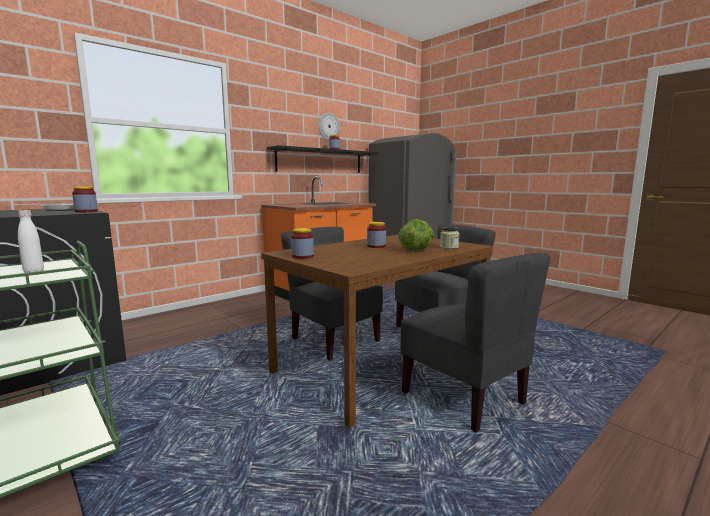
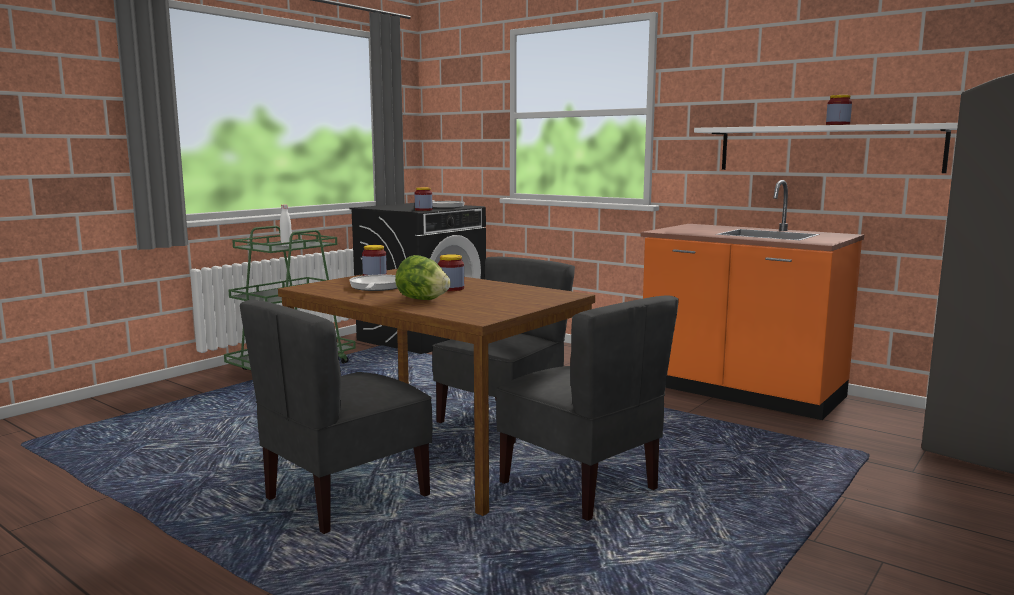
camera: 80 degrees right, 0 degrees up
(320, 161) = (826, 148): black shelf -> white shelf
(328, 126) = (856, 75): wall clock -> none
(362, 256) = (376, 287): none -> frying pan
(449, 247) = (452, 309): jar -> none

